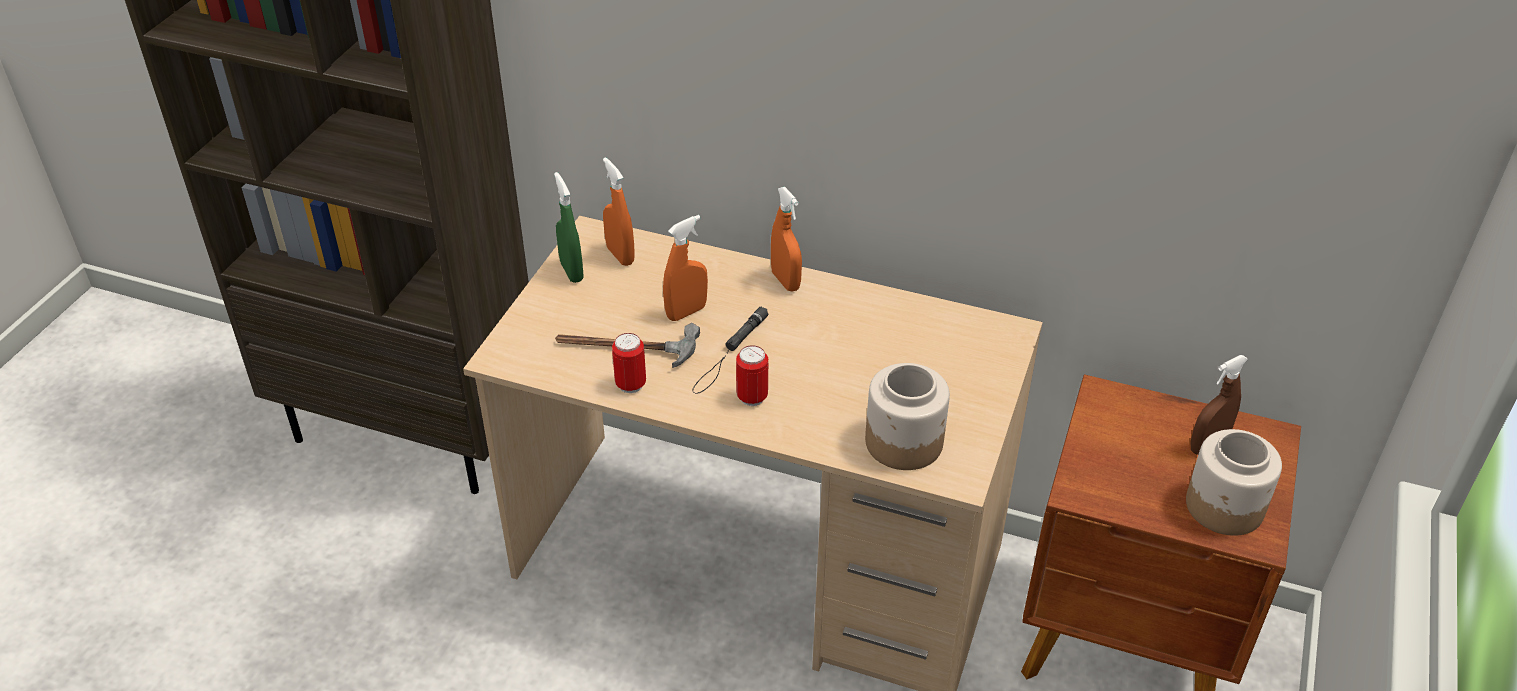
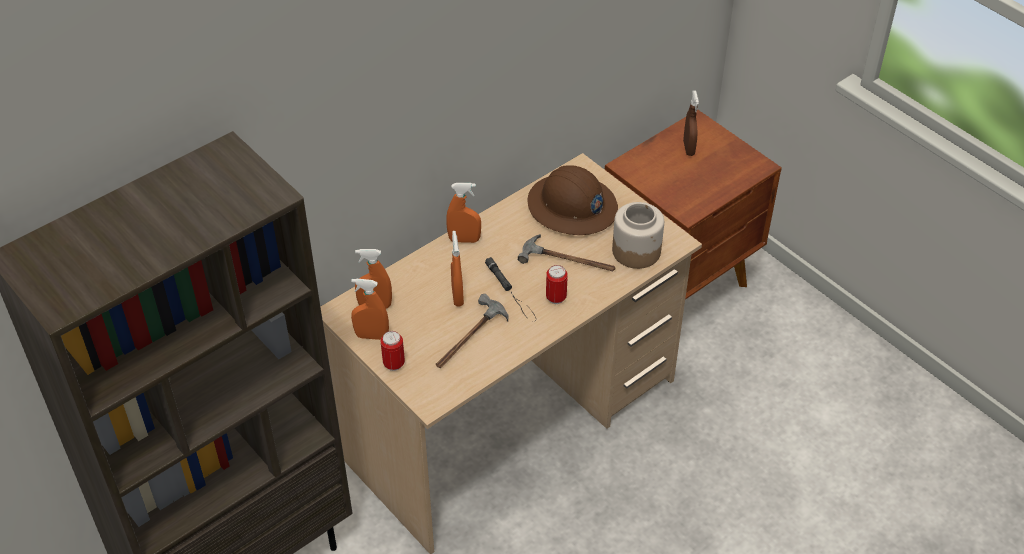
camera: 60 degrees left, 5 degrees up
(571, 271) = (371, 336): green spray bottle -> orange spray bottle
(630, 384) = (505, 348): can -> can (394, 364)
(830, 383) = (569, 260): none -> hammer
(929, 350) = (572, 207): none -> brown hard hat
(1225, 507) = (732, 165): jar -> none

